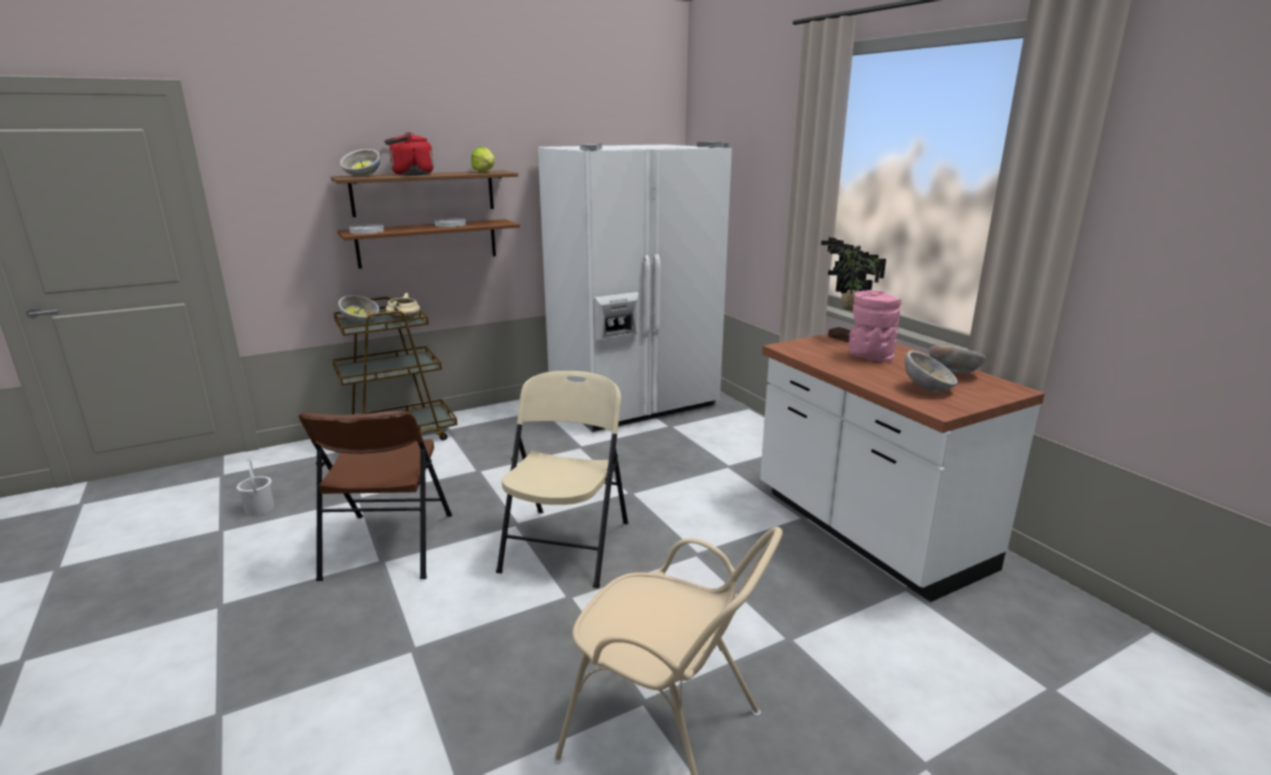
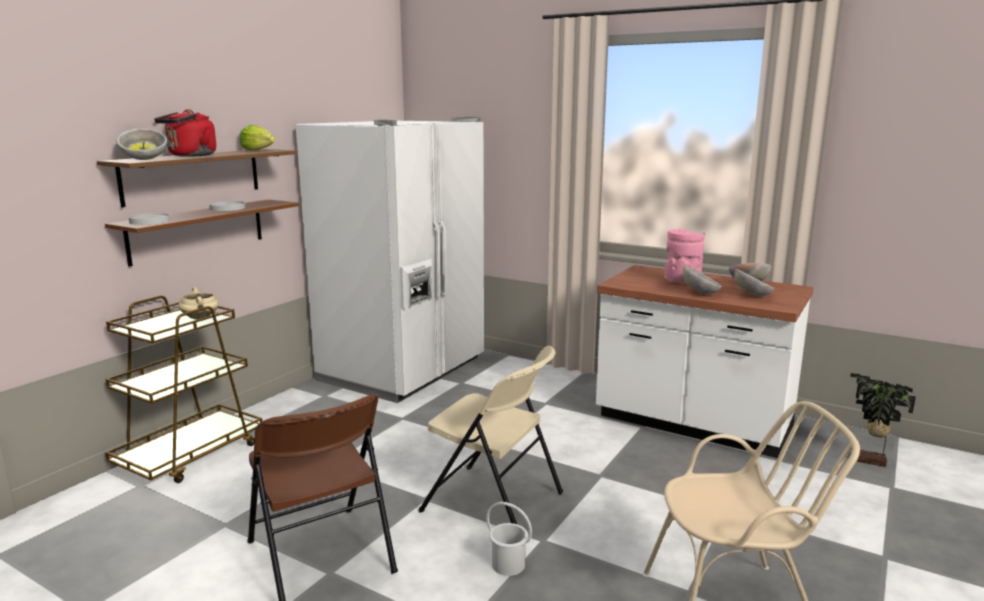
camera: 30 degrees left, 5 degrees down
(260, 508) = (108, 572): white bucket -> white bucket (508, 564)
(361, 321) = (148, 326): bowl -> bowl (700, 293)
(566, 546) = (492, 502): beige chair -> beige chair turned 135 degrees clockwise
(844, 339) = (643, 272): potted plant -> potted plant (870, 462)

